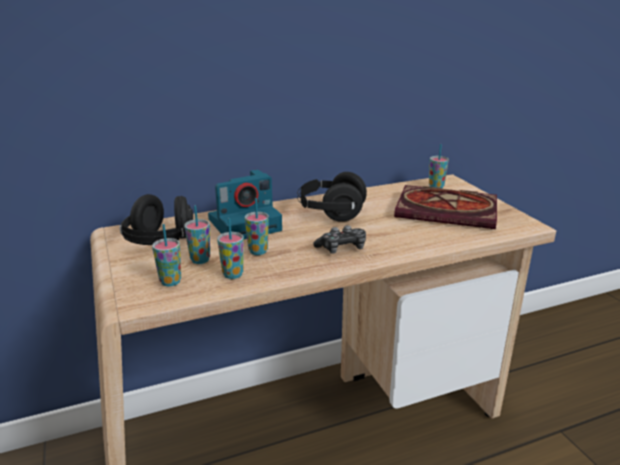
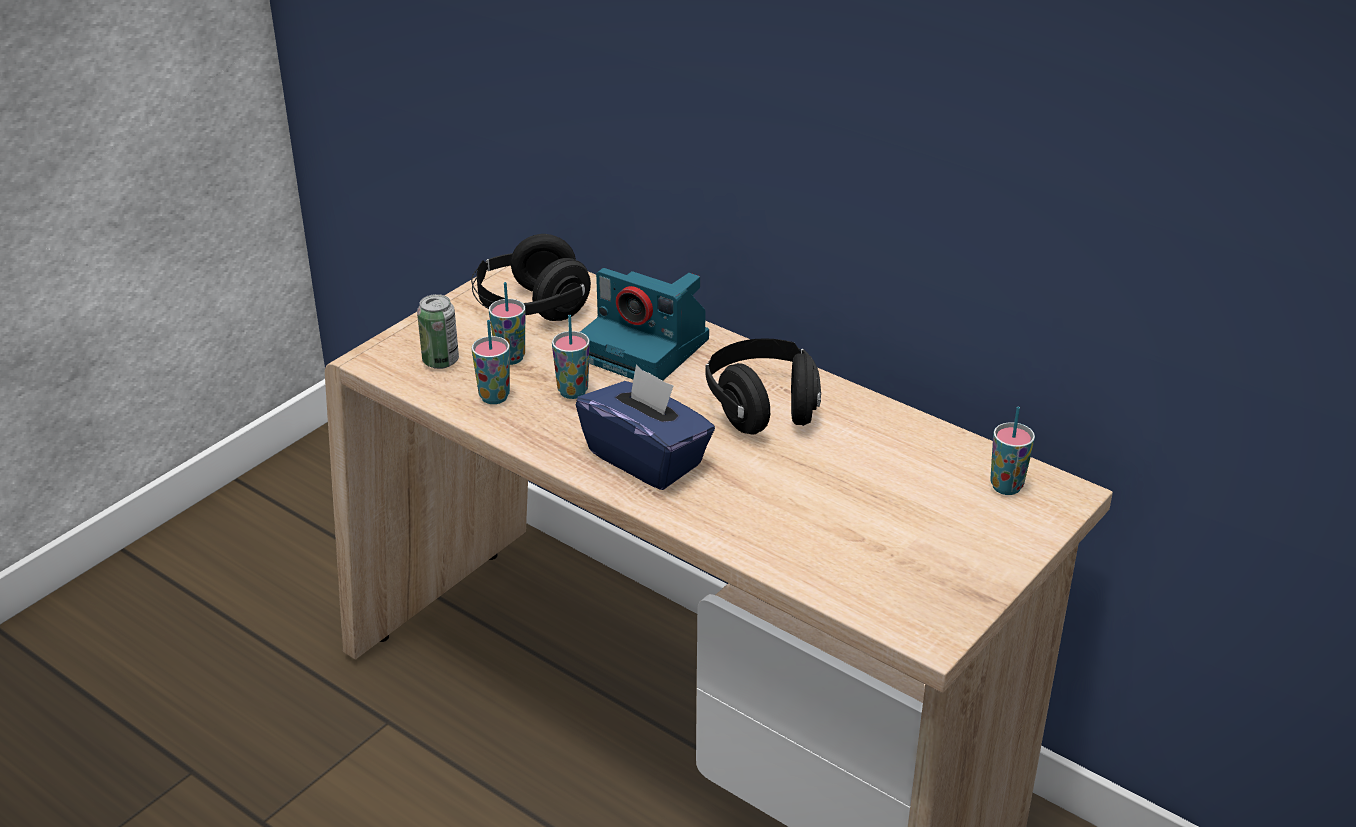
camera: 60 degrees right, 10 degrees up
(170, 282) = (440, 361): cup -> can
(342, 248) = (646, 458): game controller -> blue tissue box
(449, 211) = (901, 527): book -> none

